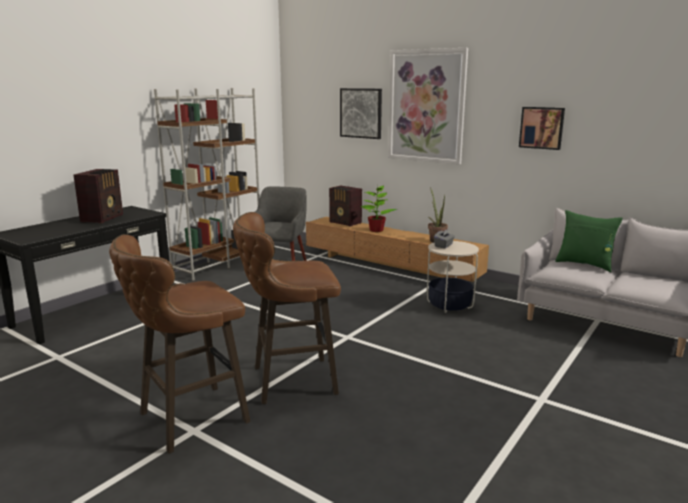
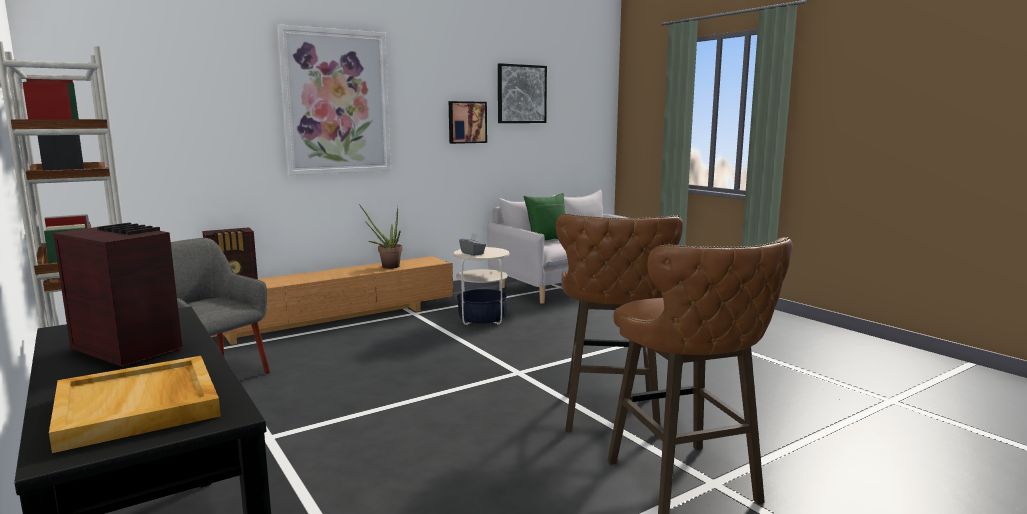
camera: 70 degrees left, 5 degrees down
(39, 231) = (139, 406): none -> beige tray
(361, 113) = (228, 114): picture -> picture (521, 94)
(376, 230) = (301, 278): potted plant -> none

